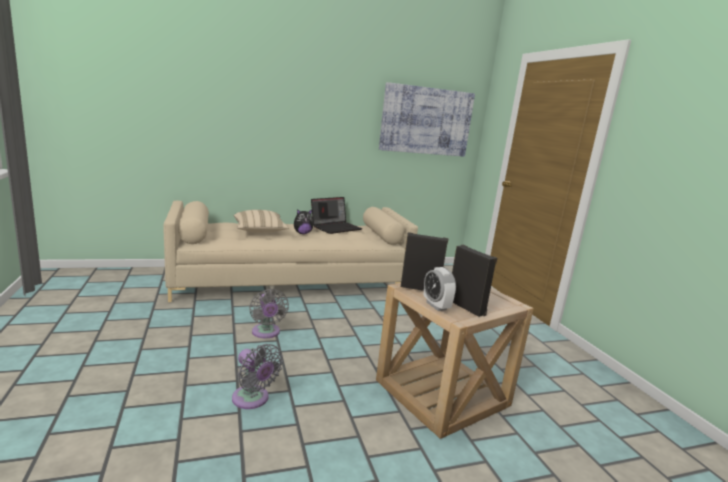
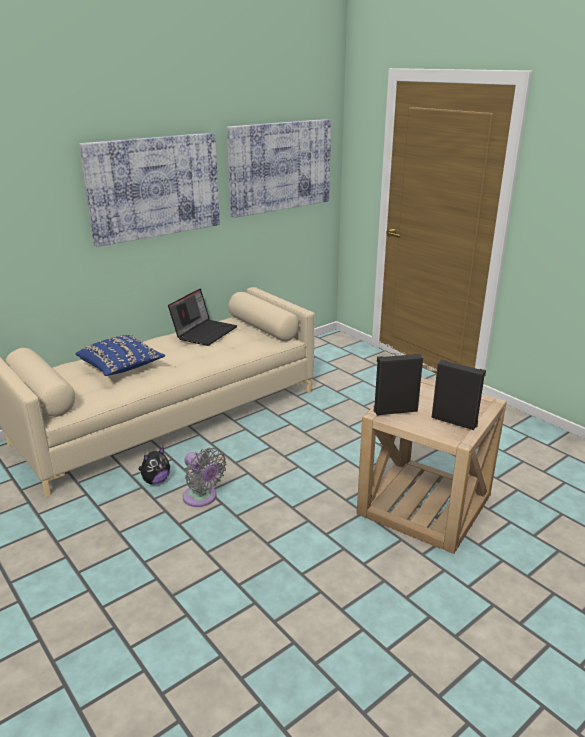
camera: 20 degrees left, 10 degrees up
(252, 399) = (256, 583): grey fan -> none
(259, 231) = (121, 367): beige pillow -> blue pillow
(302, 233) = (175, 354): plush toy -> plush toy (156, 481)
(320, 114) = (153, 187): none -> picture
(436, 306) = (428, 429): alarm clock -> none

